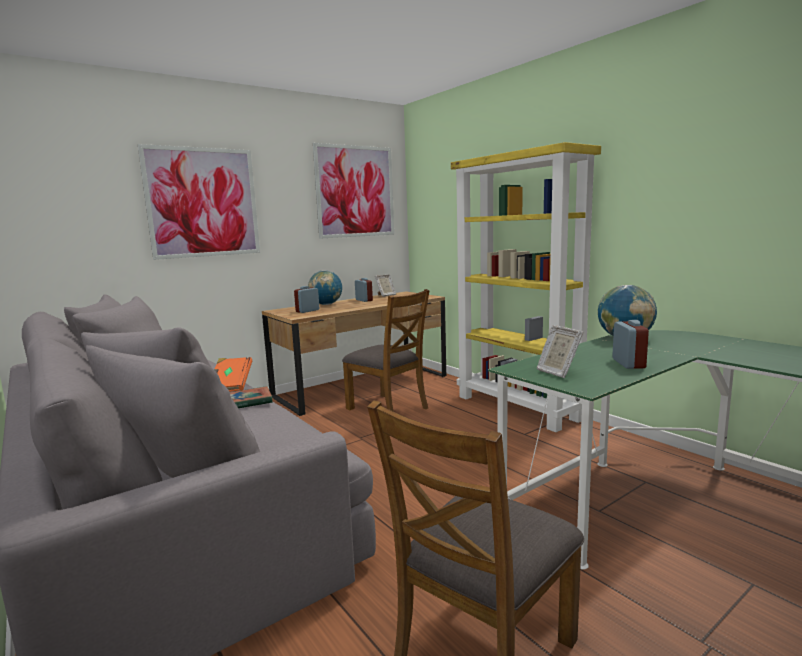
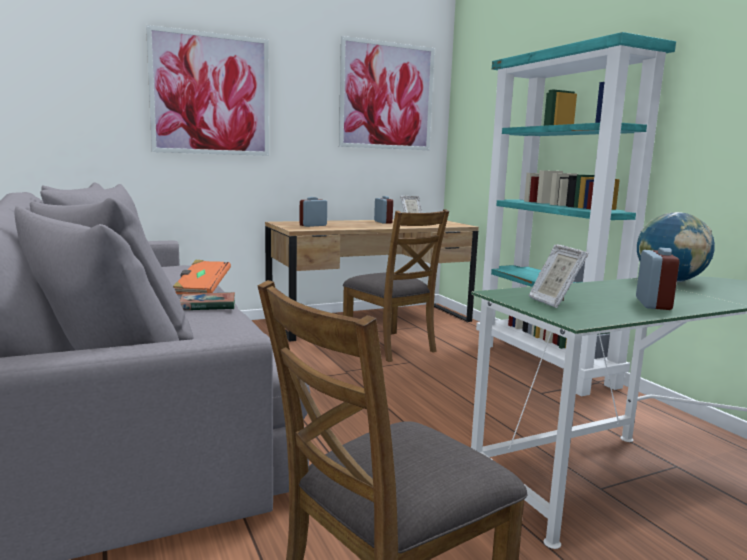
camera: 10 degrees right, 0 degrees up
(326, 304) = (338, 222): globe -> none
(518, 408) = (545, 364): yellow bookcase -> turquoise bookcase

